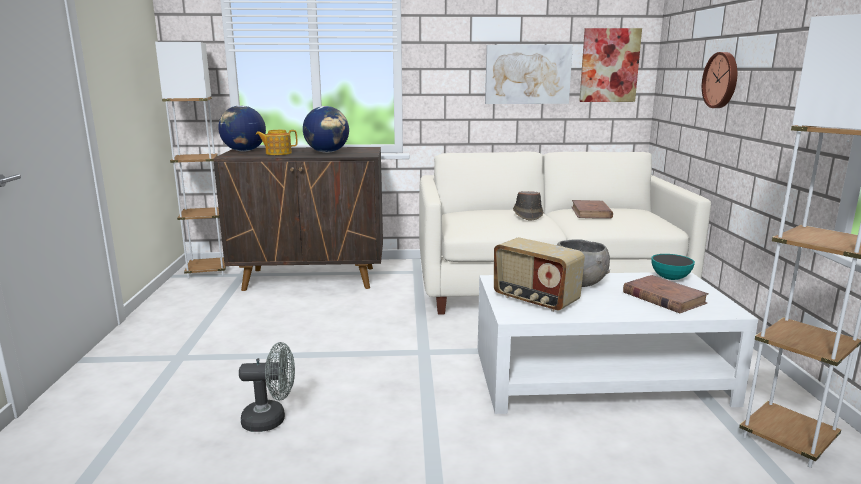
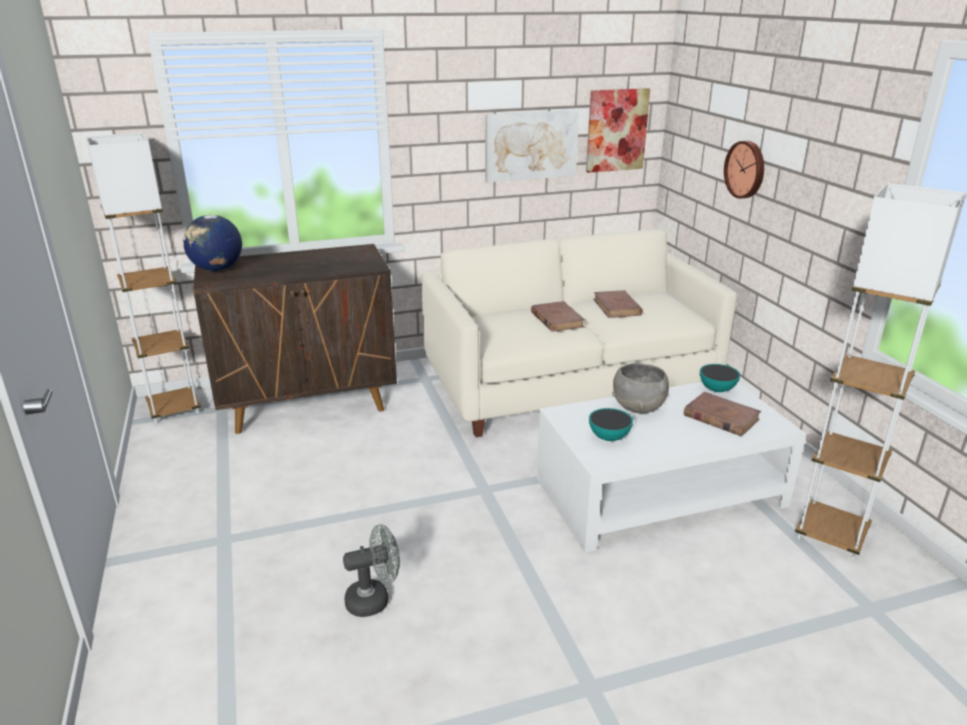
camera: 15 degrees left, 10 degrees up
(278, 153) = (264, 271): teapot -> none
(327, 152) = (322, 263): globe -> none
(527, 215) = (557, 319): brown hat -> brown book
(535, 300) = (609, 437): radio -> bowl

